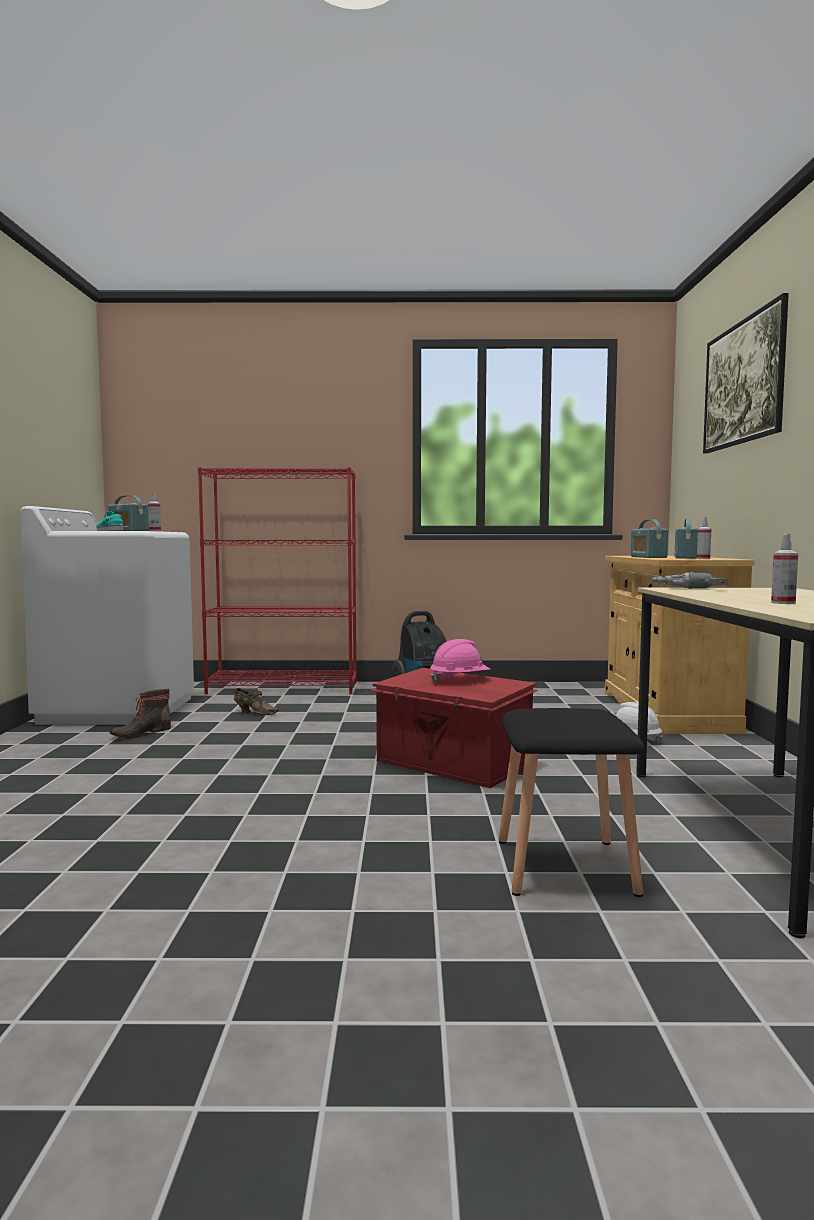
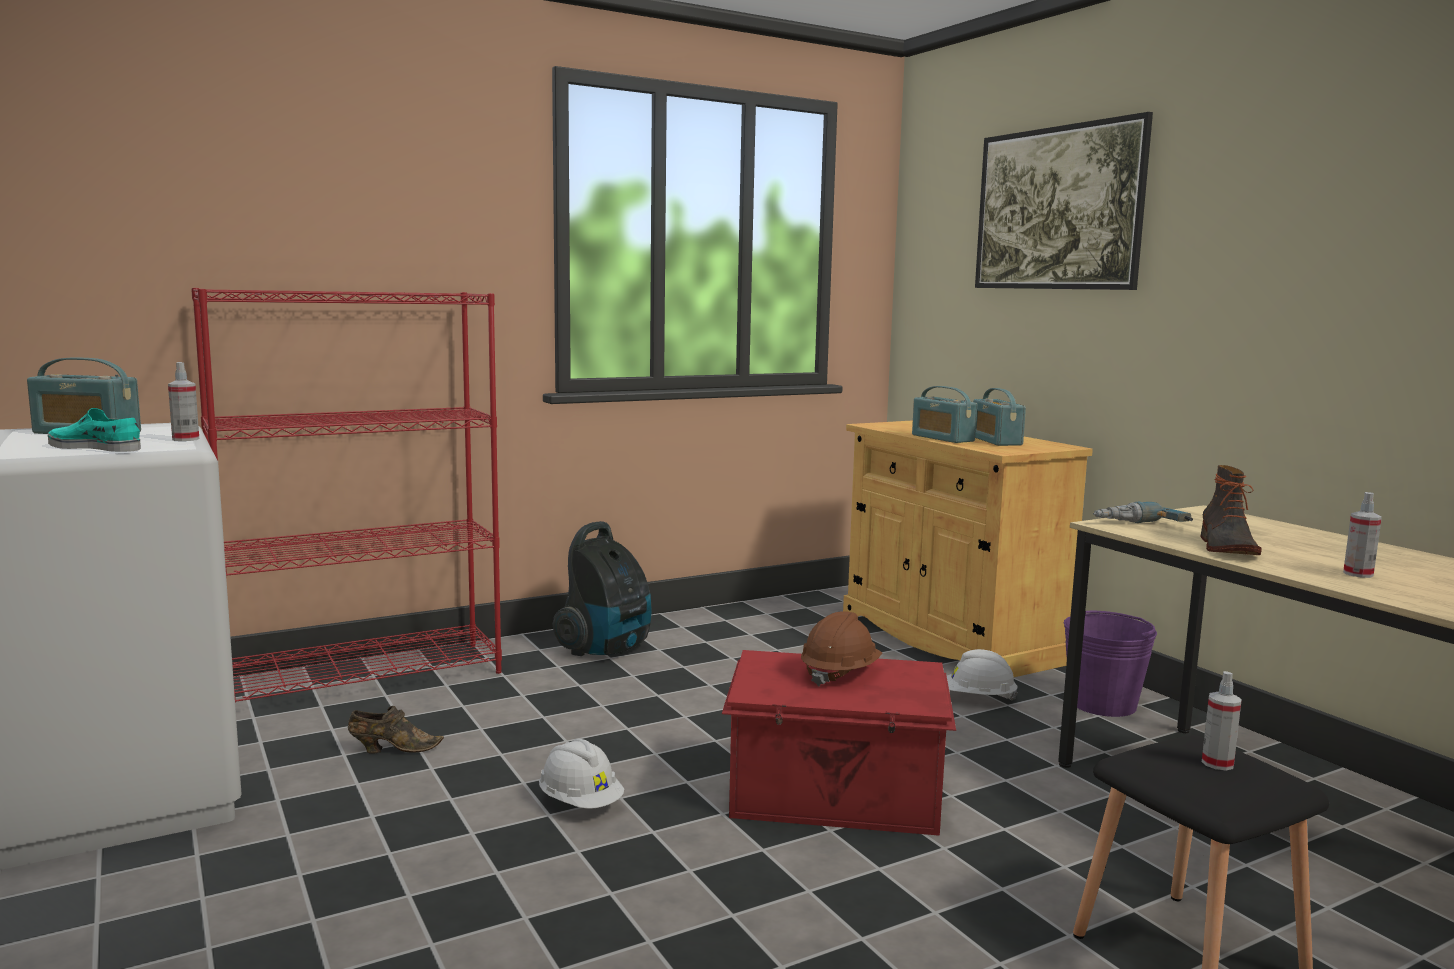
camera: 30 degrees left, 5 degrees up
(140, 733) = (236, 850): boot -> boot (1225, 547)
(309, 743) = (580, 803): none -> white hard hat
(459, 680) = (839, 674): pink hard hat -> brown hard hat
(703, 559) = (1036, 448): spray bottle -> spray bottle (1217, 763)
(732, 754) = (1102, 704): none -> purple bucket

